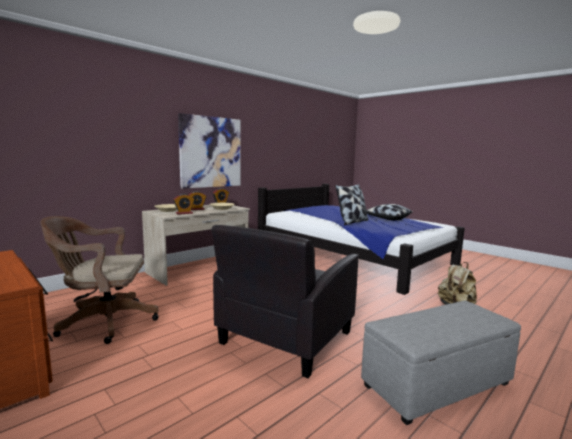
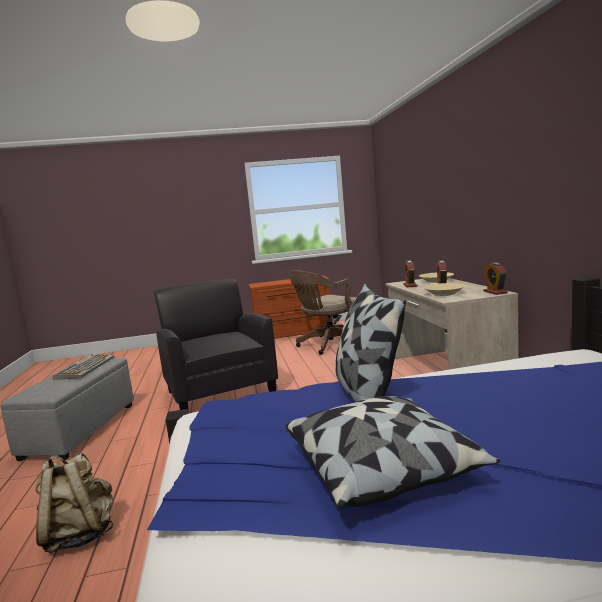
camera: 125 degrees right, 0 degrees up
(103, 322) = (328, 345): brown office chair -> brown office chair turned 150 degrees counterclockwise
(211, 152) = (508, 196): picture -> none
(422, 322) = (85, 367): none -> keyboard

